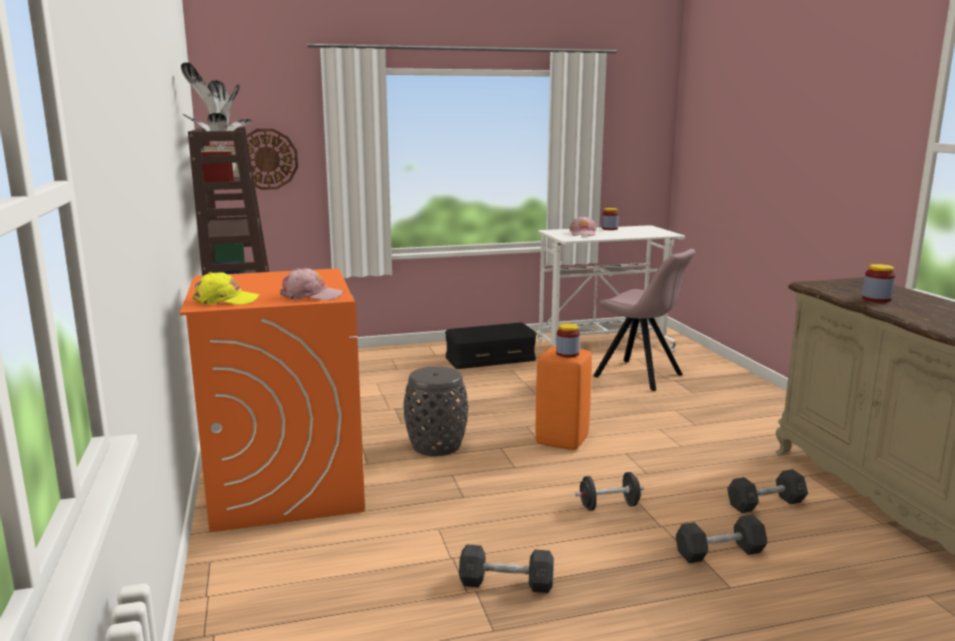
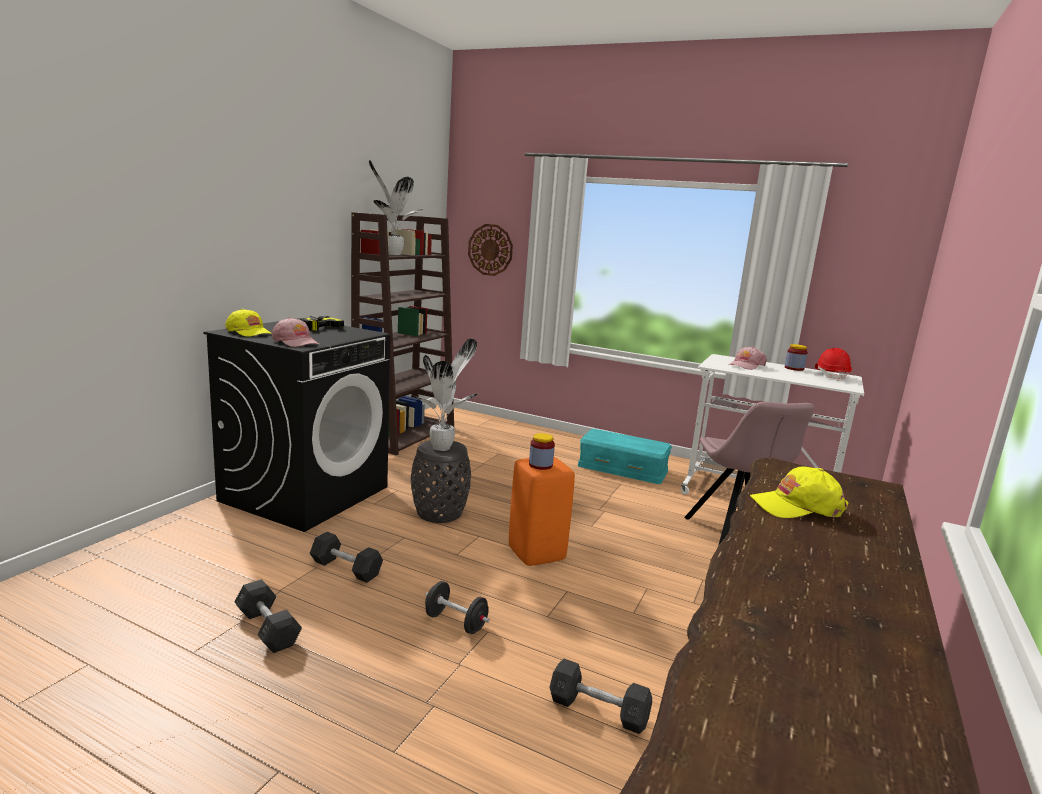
camera: 40 degrees right, 0 degrees up
(249, 279) = (314, 326): none -> power drill
(285, 484) = (306, 493): orange washing machine -> black washing machine
(438, 374) = (443, 447): none -> potted plant
(490, 358) = (623, 468): black storage box -> turquoise storage box
(639, 228) = (831, 375): none -> red hard hat
(719, 553) = (453, 718): grey dumbbell -> grey dumbbell (346, 568)
(876, 299) = (796, 506): jar -> yellow cap

